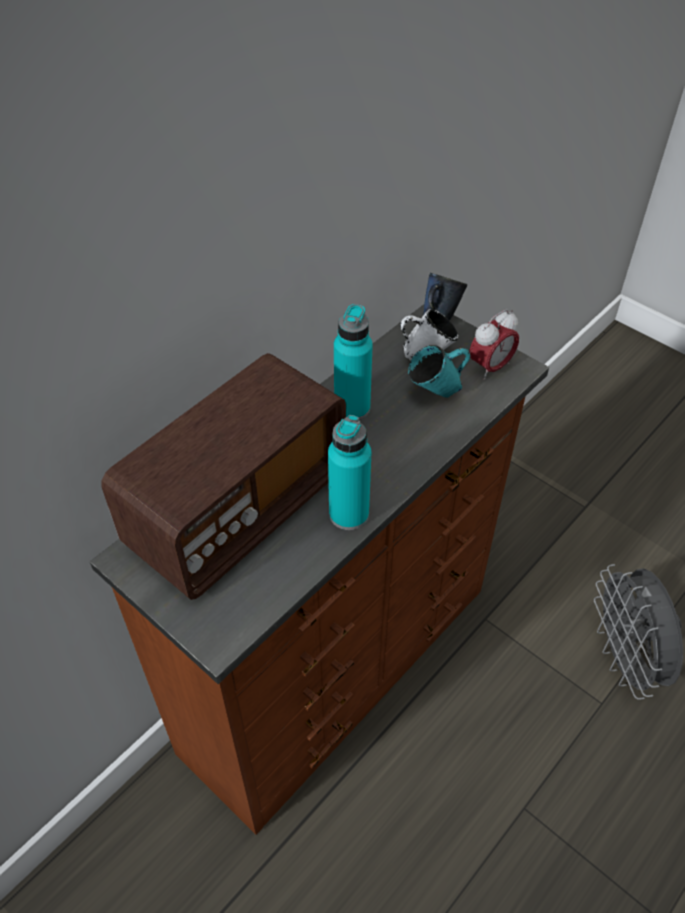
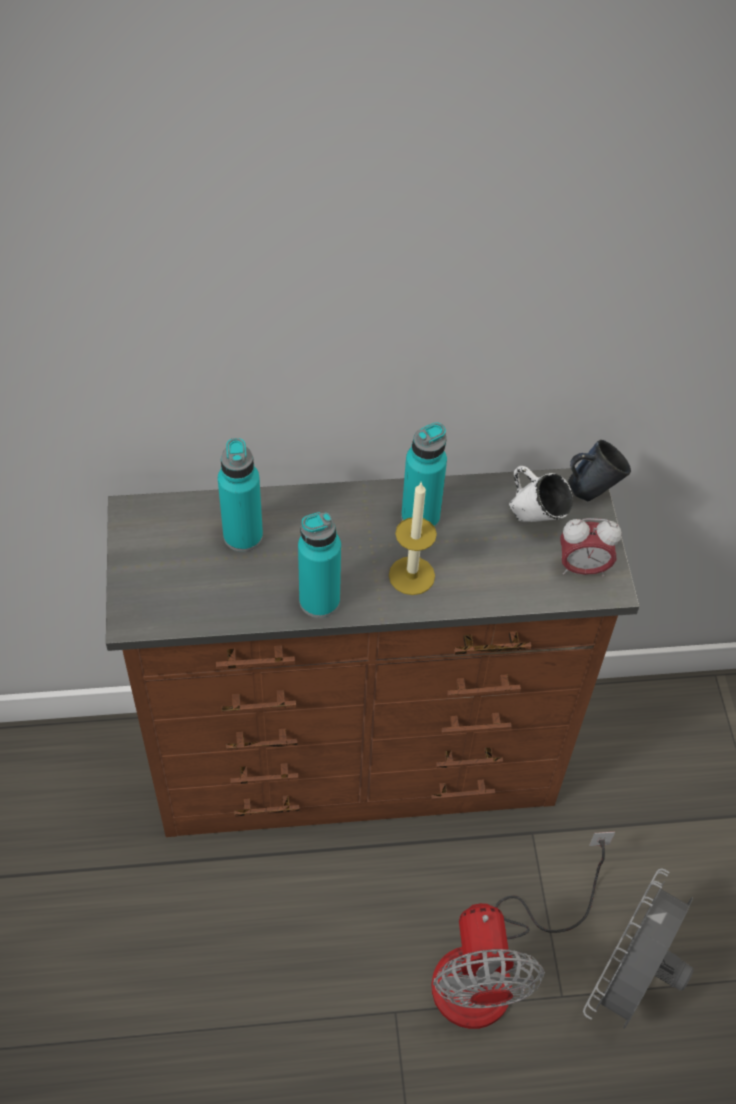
camera: 40 degrees right, 5 degrees up
(238, 511) = (243, 536): radio -> turquoise bottle
(391, 449) = (411, 575): none -> candle
(436, 394) = (505, 556): turquoise mug -> none
(548, 721) = (493, 966): none -> fan

